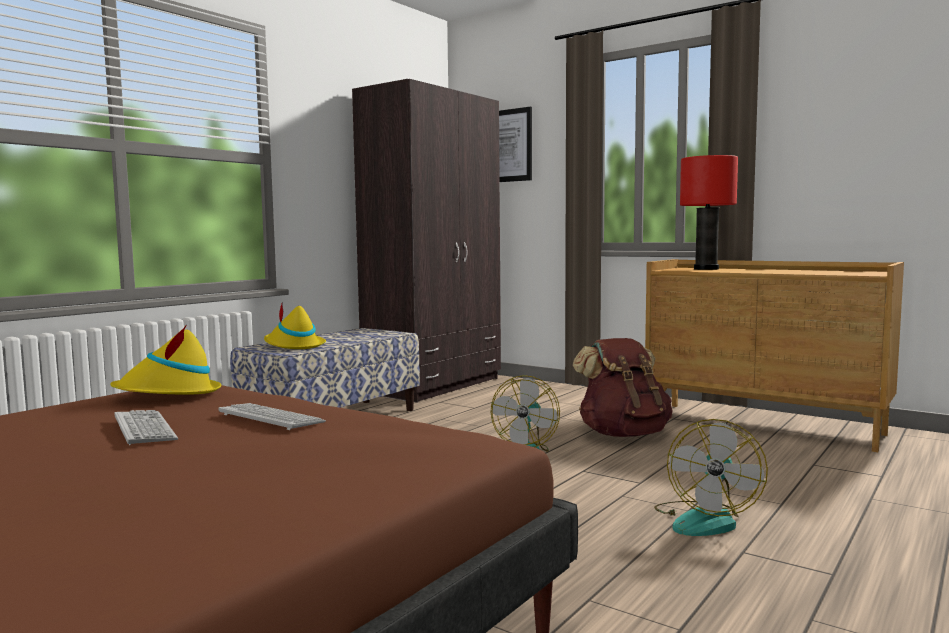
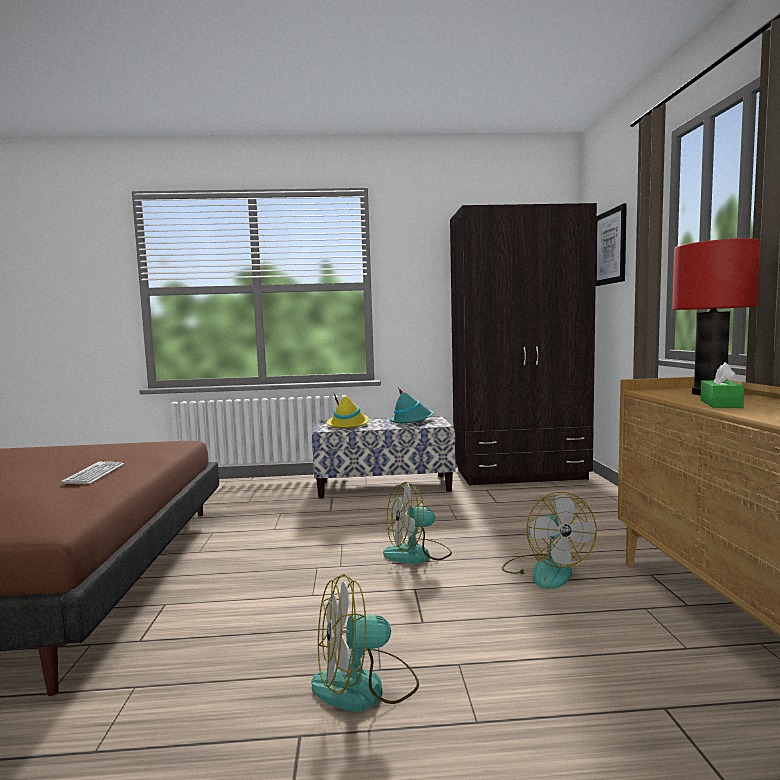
camera: 50 degrees right, 0 degrees up
(144, 428) = (57, 466): keyboard -> none
(169, 394) = (145, 447): yellow hat -> none
(349, 334) = (411, 420): none -> turquoise hat
(623, 434) = (545, 570): brown backpack -> fan
(747, 271) = (720, 404): none -> green tissue box

